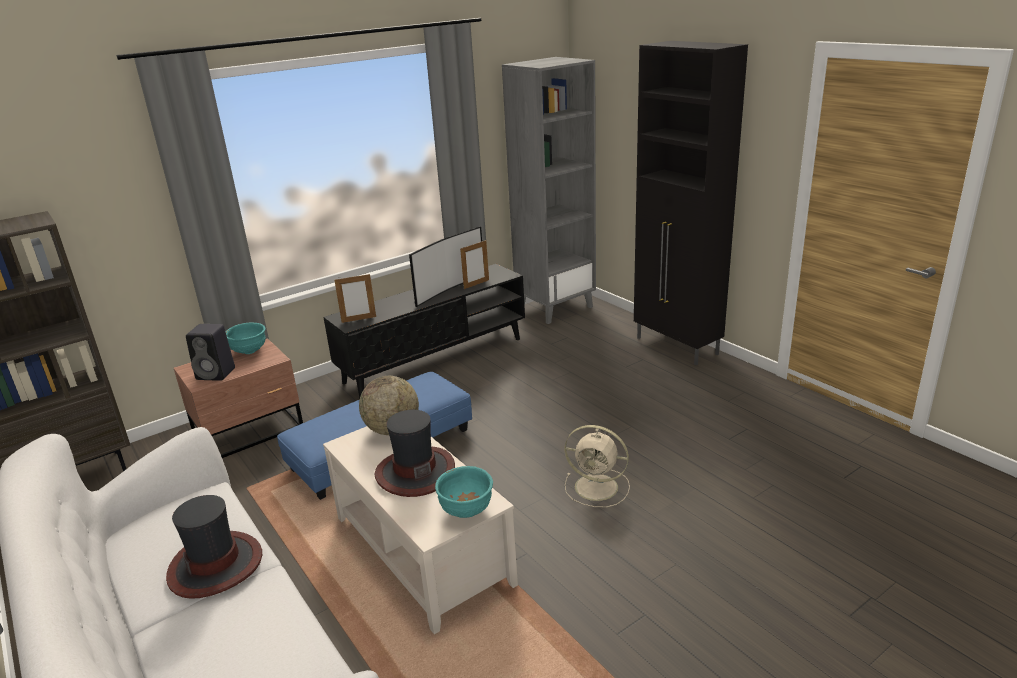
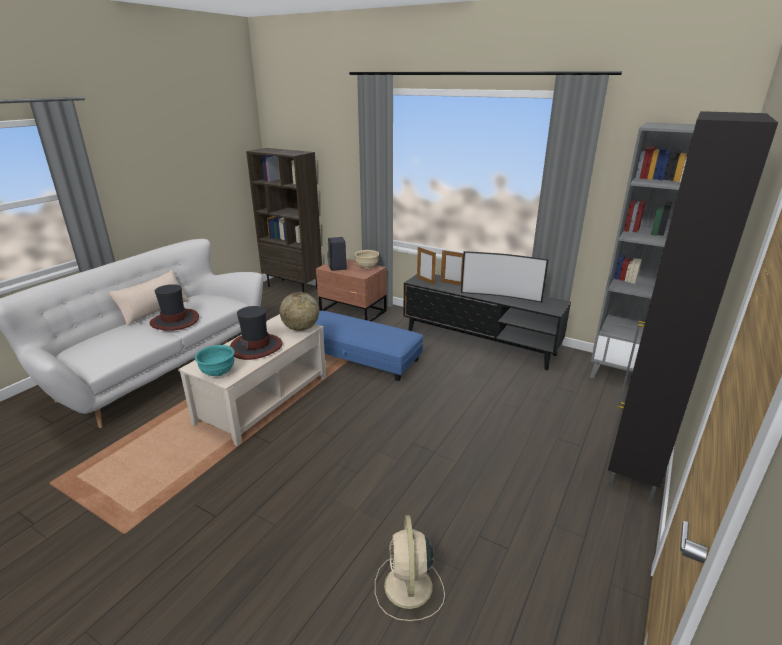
camera: 65 degrees right, 0 degrees up
(124, 600) = (154, 311): none -> beige pillow
(249, 351) = (367, 267): turquoise bowl -> beige bowl
(476, 284) = (521, 303): picture frame -> picture frame (452, 283)
(598, 487) = (357, 460): beige fan -> beige fan (408, 588)

